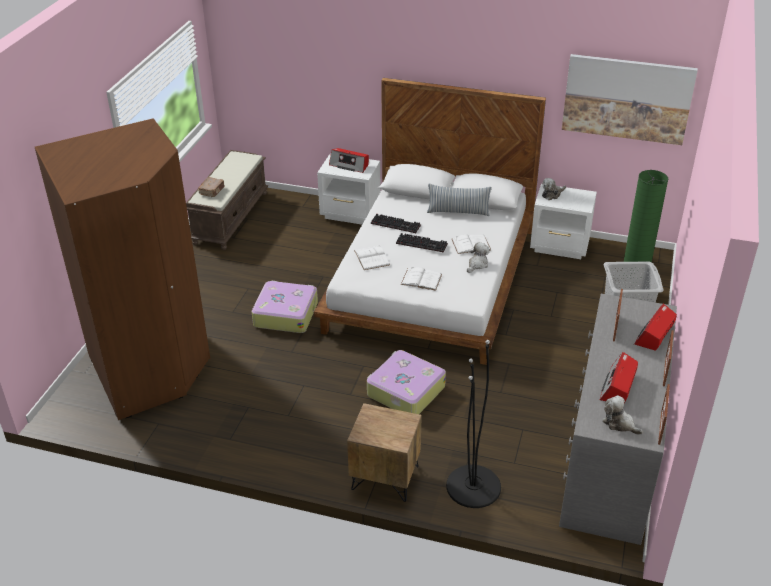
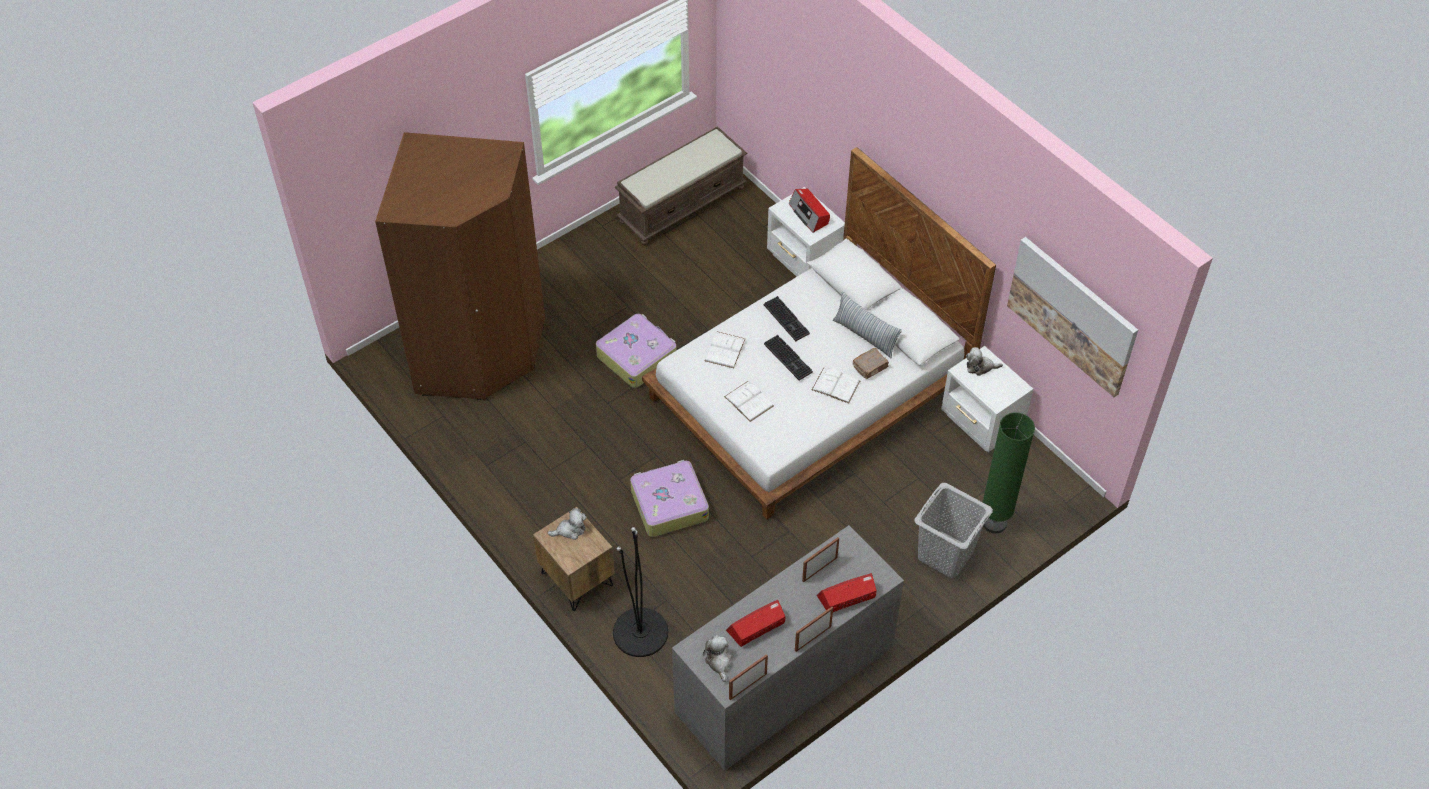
camera: 35 degrees right, 15 degrees up
(212, 191) = (653, 178): brown book -> brown book (870, 367)
(477, 264) = (818, 413): plush toy -> plush toy (570, 530)

